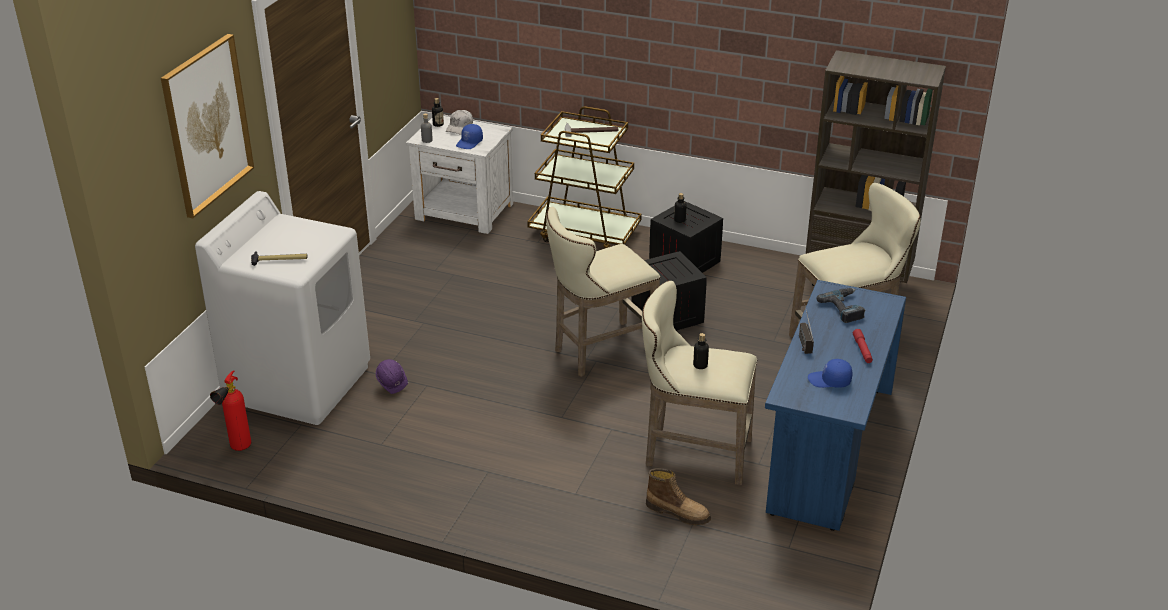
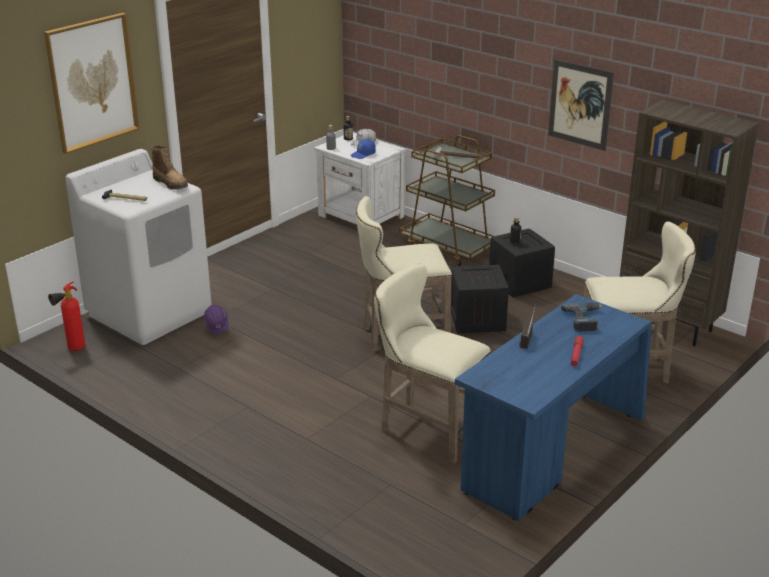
camera: 20 degrees right, 5 degrees down
(678, 512) = (384, 473): boot -> boot (171, 183)
(700, 365) = (428, 343): bottle -> none
(735, 61) = (580, 104): none -> picture
(829, 381) = (526, 373): blue cap -> none

